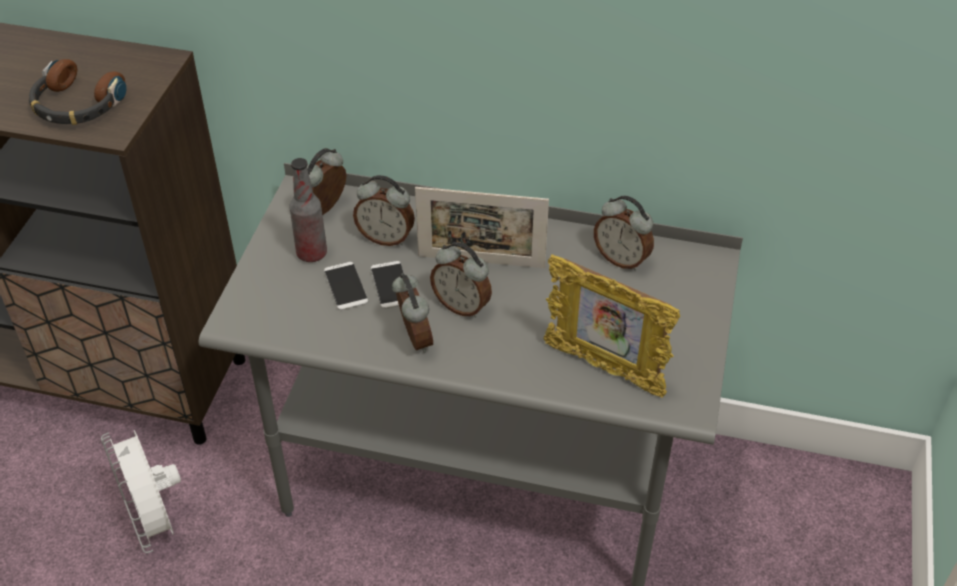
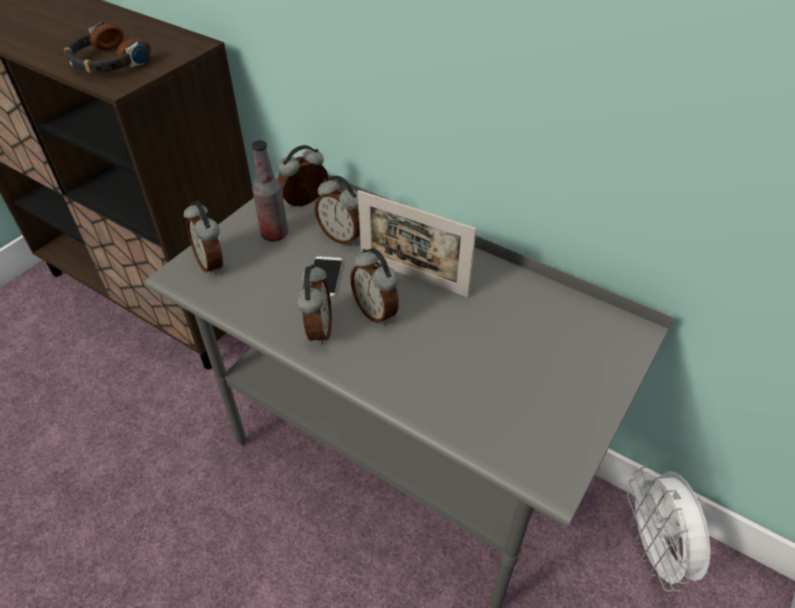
camera: 20 degrees right, 0 degrees up
(155, 521) = (147, 418): white fan -> white fan (654, 551)
(345, 286) = (286, 268): phone -> none
(604, 368) = (482, 410): picture frame -> none
(621, 259) = (545, 307): alarm clock -> alarm clock (212, 263)

